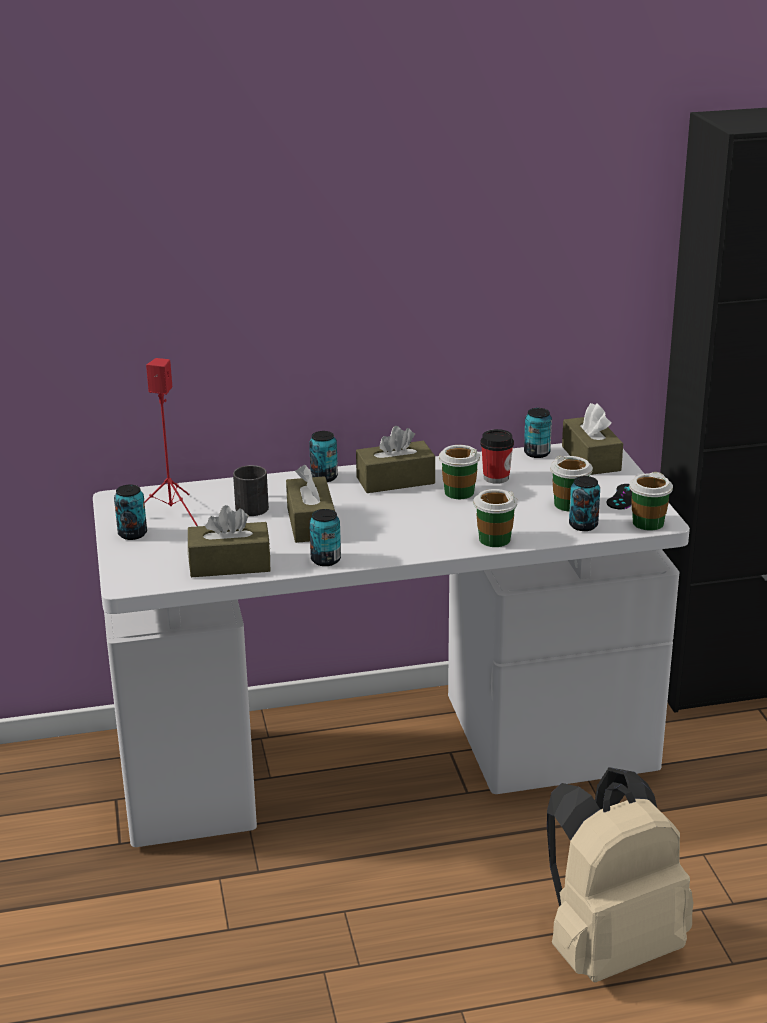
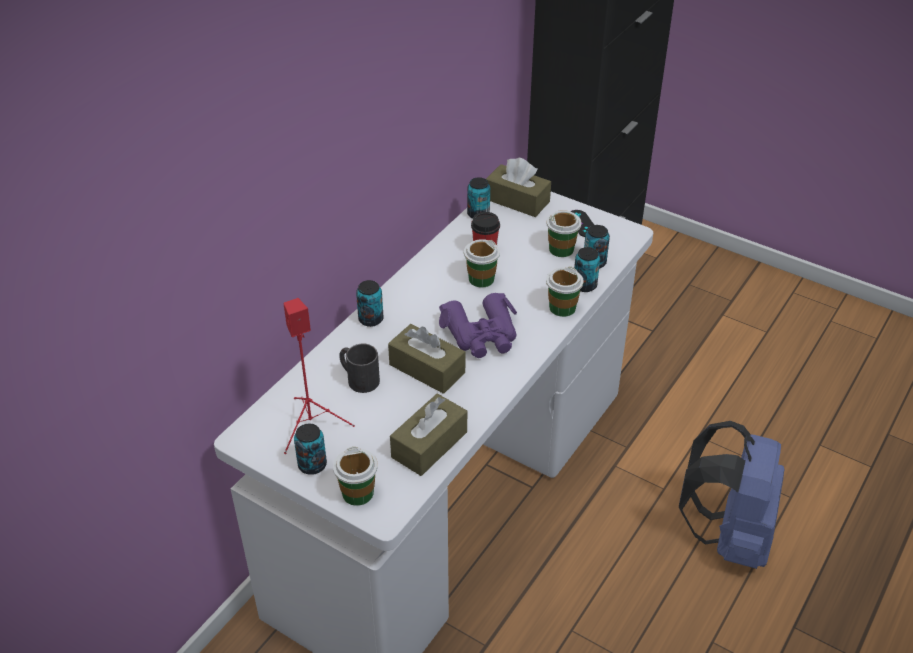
camera: 45 degrees left, 15 degrees up
(325, 560) = (487, 396): can -> can (584, 285)
(392, 524) = (481, 334): none -> purple binoculars
(395, 480) = (424, 293): brown tissue box -> none
(609, 947) = (728, 535): beige backpack -> blue backpack
(648, 523) = (625, 238): cup -> cup (357, 493)

